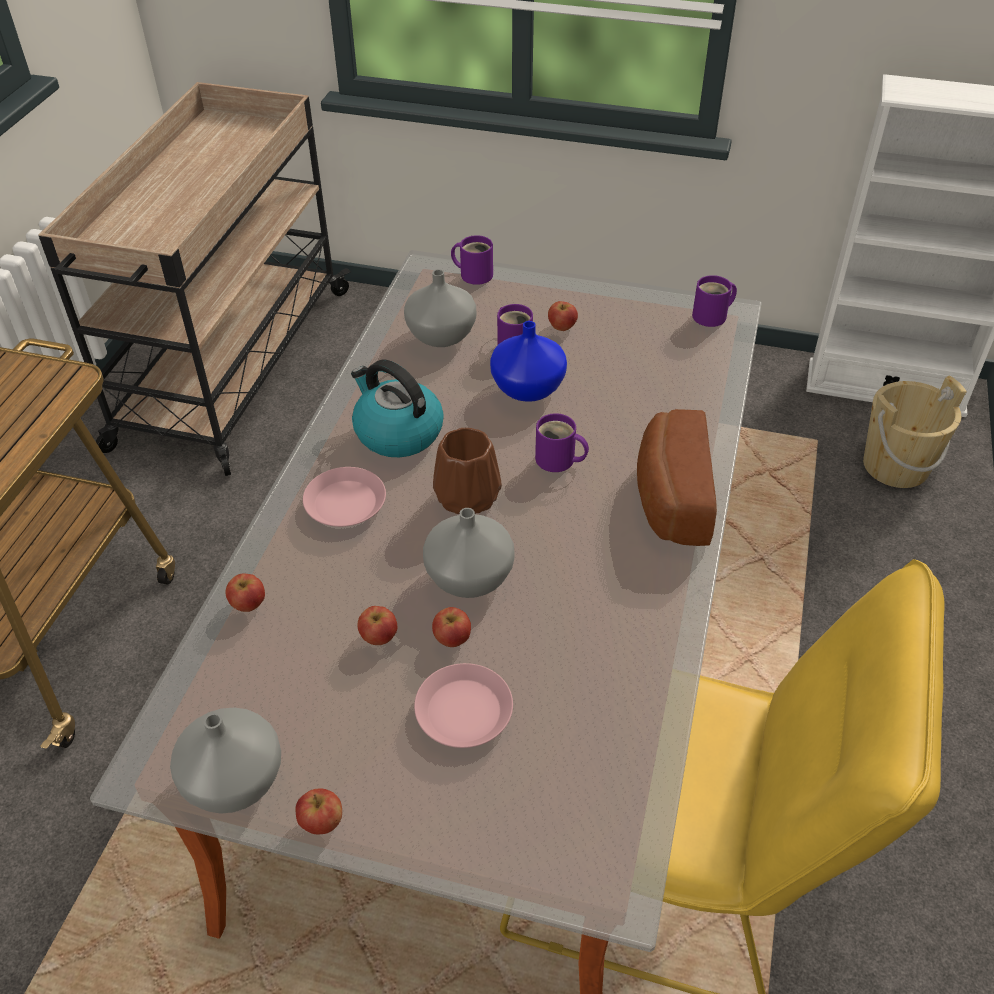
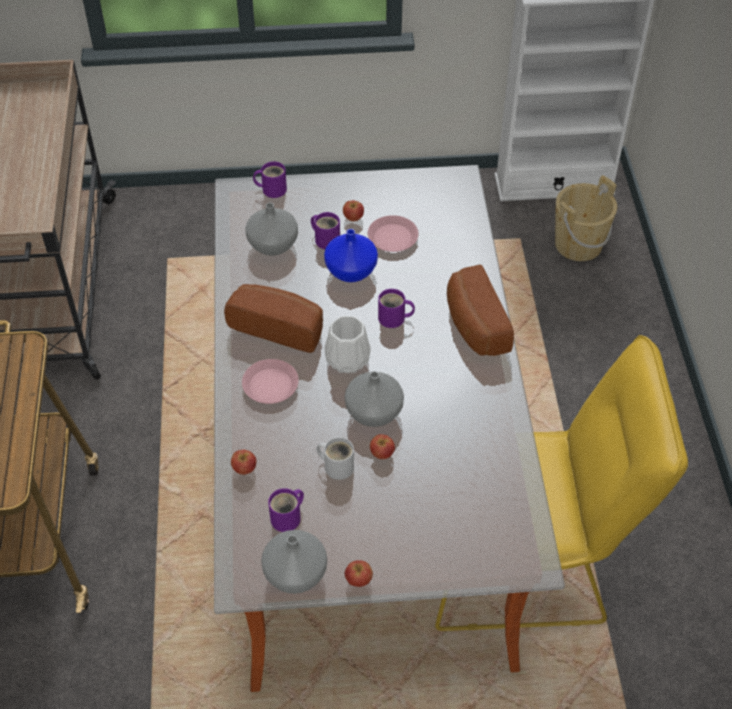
camera: 20 degrees left, 5 degrees up
(379, 637) = (337, 465): apple -> white mug
(397, 432) = (279, 326): kettle -> bread
(463, 711) = (408, 494): pink plate -> pink plate (392, 238)
(465, 496) = (346, 359): brown vase -> white vase
(713, 316) = (451, 184): purple mug -> purple mug (288, 517)

